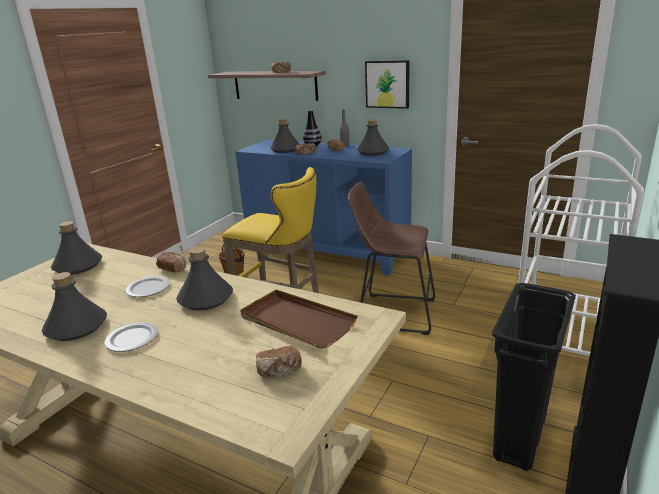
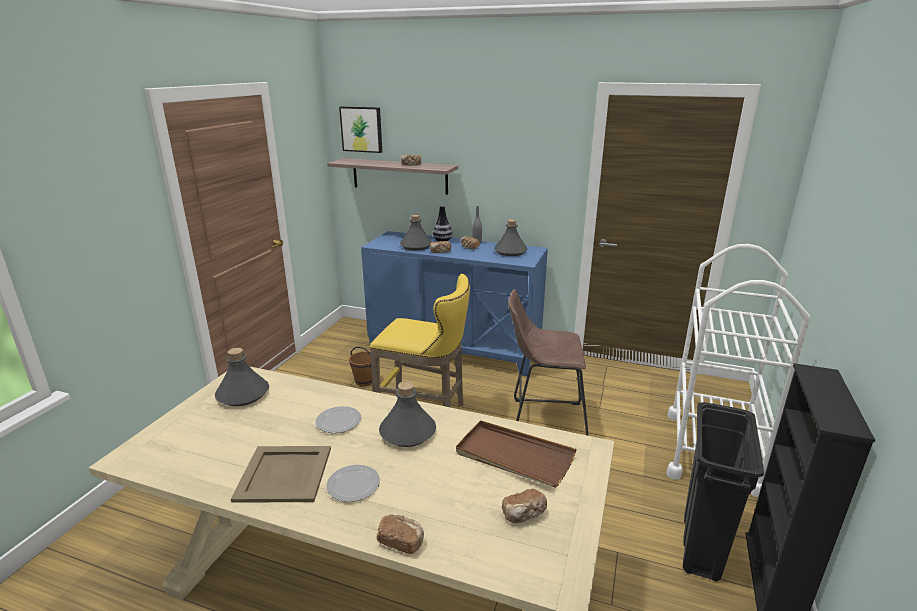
camera: 10 degrees left, 0 degrees up
(76, 327) = (283, 473): grey bottle -> beige tray
(173, 269) = (353, 395): bread -> bread (401, 541)
(388, 84) = (525, 183): picture -> picture (362, 129)

